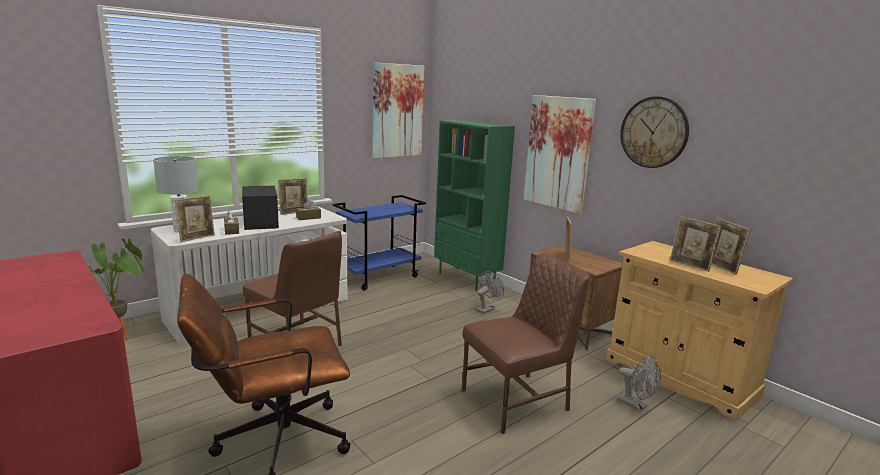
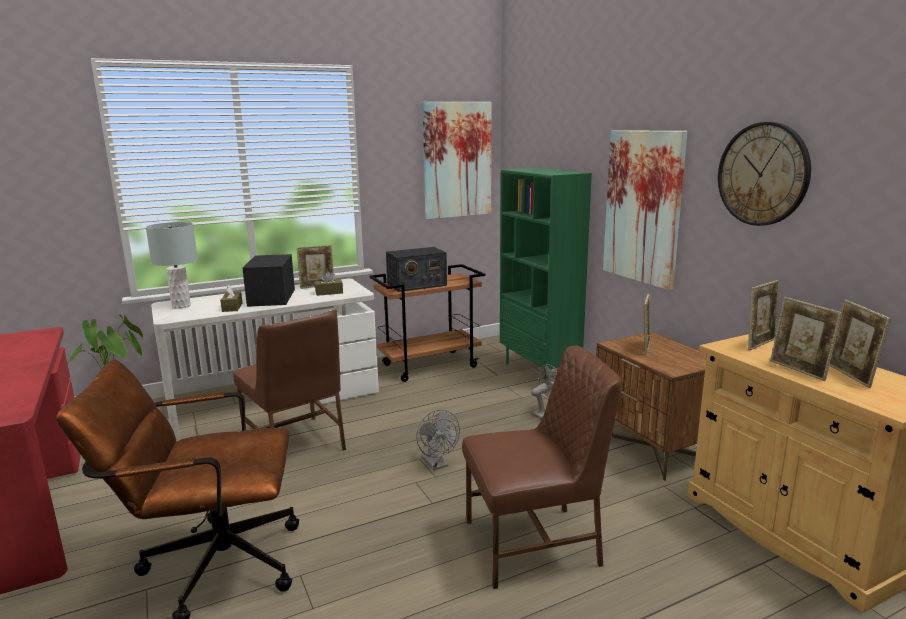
camera: 15 degrees right, 0 degrees up
(197, 238) = (189, 316): picture frame -> picture frame (760, 344)
(372, 211) = (416, 285): none -> radio
(379, 277) = (430, 365): blue cart -> brown cart
(636, 405) = (707, 569): grey fan -> grey fan (437, 464)

